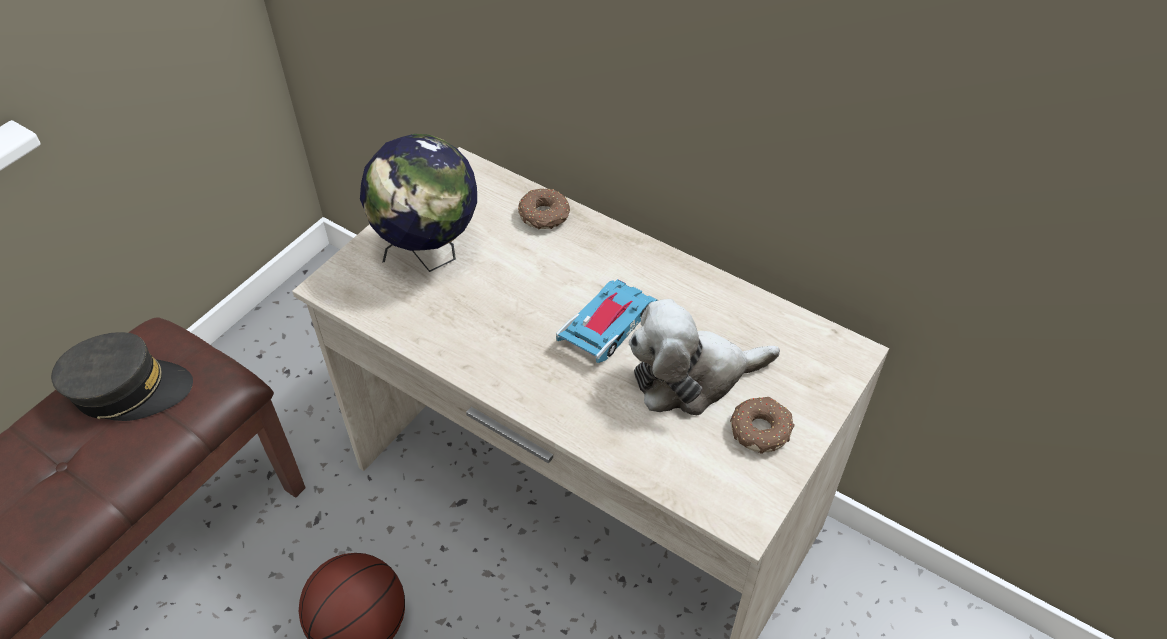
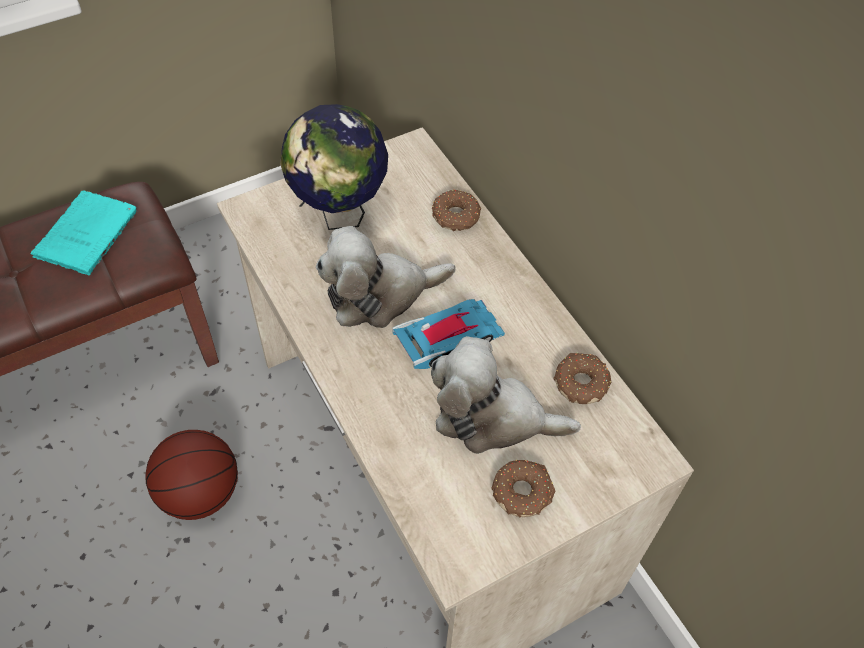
camera: 25 degrees right, 5 degrees up
(128, 389) = (88, 232): grey cap -> turquoise book
(517, 312) = (379, 294): none -> plush toy
(750, 315) = (580, 382): none -> donut

